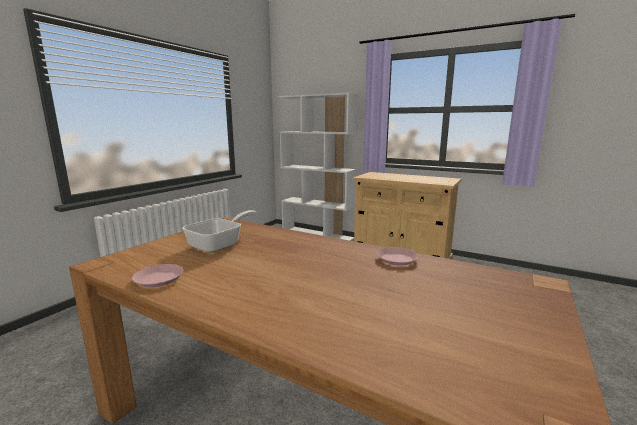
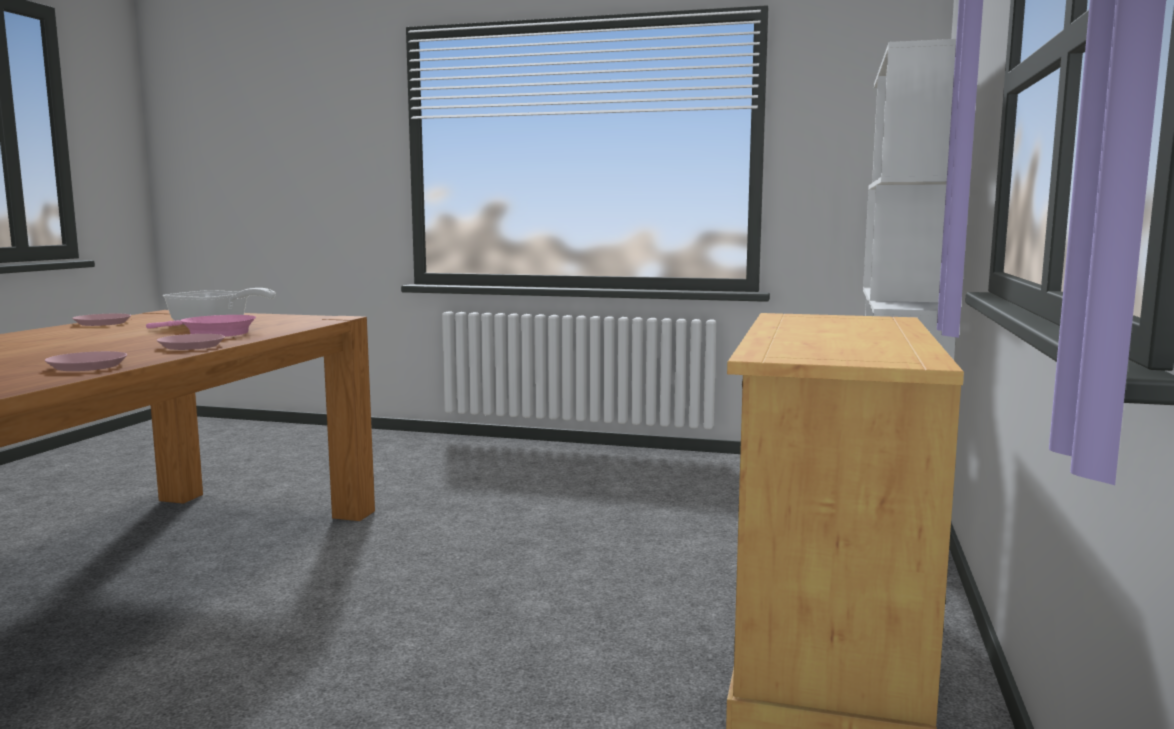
camera: 75 degrees right, 5 degrees down
(272, 242) = (213, 333): none -> pink frying pan
(327, 244) = (191, 346): none -> pink plate

